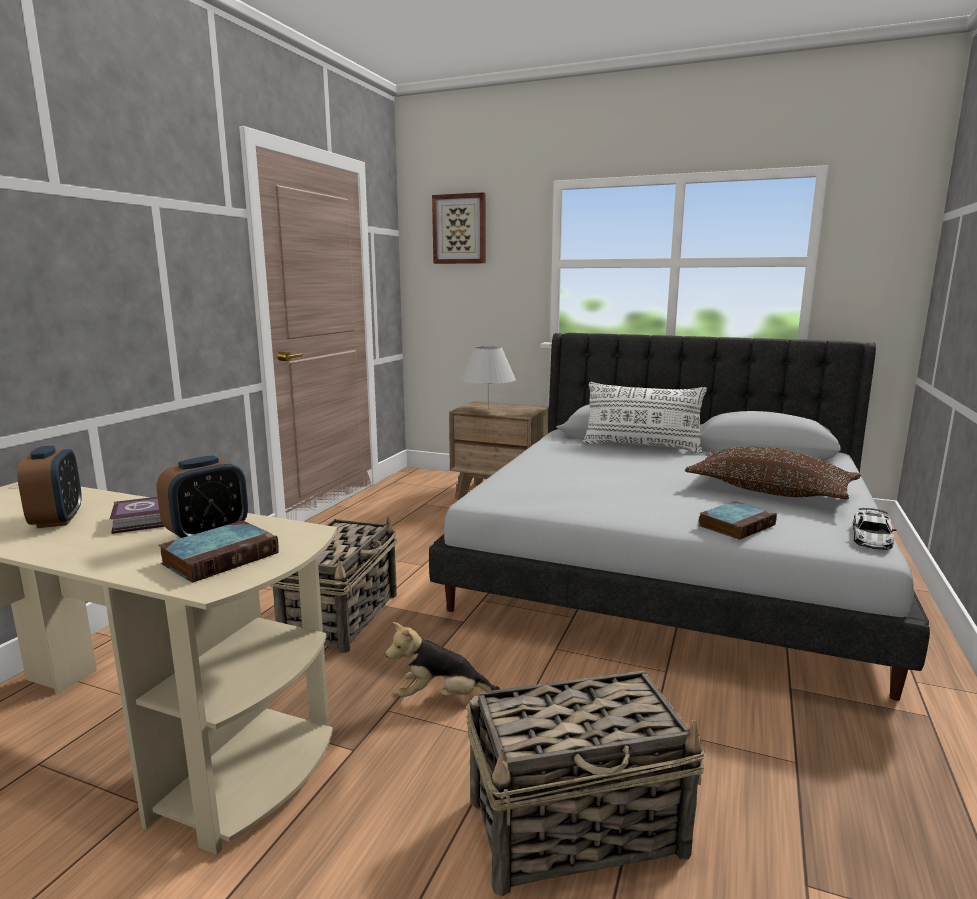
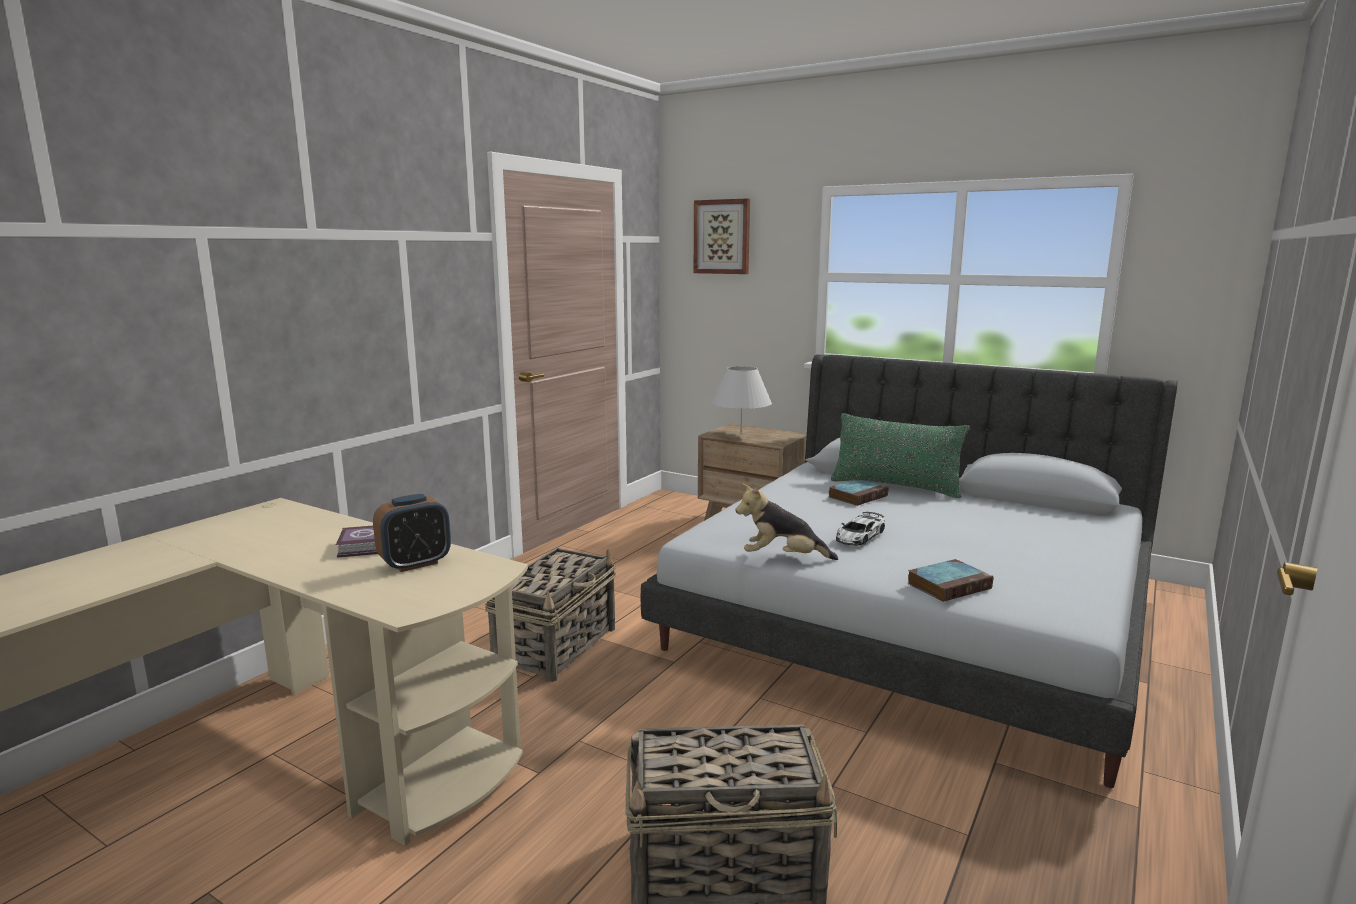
camera: 10 degrees right, 0 degrees up
(57, 520) = (296, 541): alarm clock -> none
(222, 557) = (421, 586): book -> book (858, 496)
(441, 697) = (632, 734): plush toy -> plush toy (782, 558)
(641, 446) = (895, 487): white pillow -> green pillow
(769, 491) = (1010, 549): brown pillow -> none
(871, 537) = (1094, 609): toy car -> toy car (859, 536)

